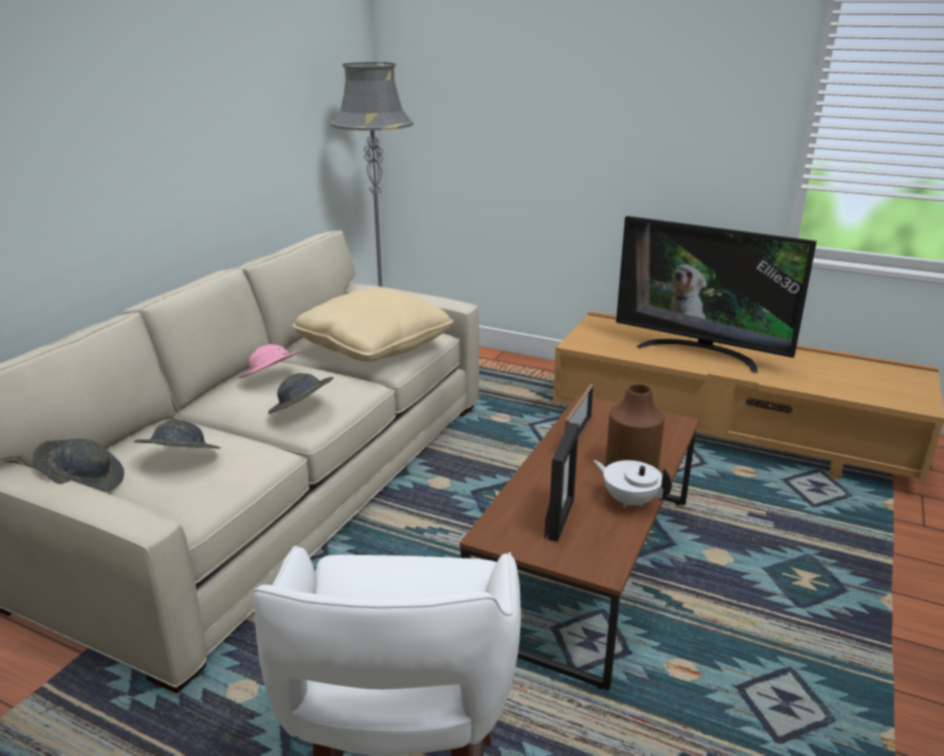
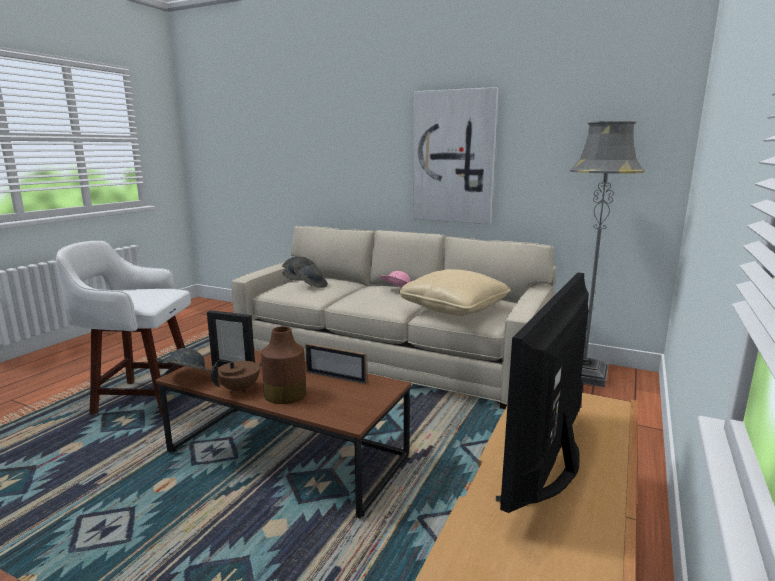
camera: 90 degrees right, 10 degrees down
(178, 134) = (453, 157): none -> picture
(302, 411) = (357, 298): grey hat -> grey hat (186, 378)
(629, 500) = (240, 389): white teapot -> brown teapot

